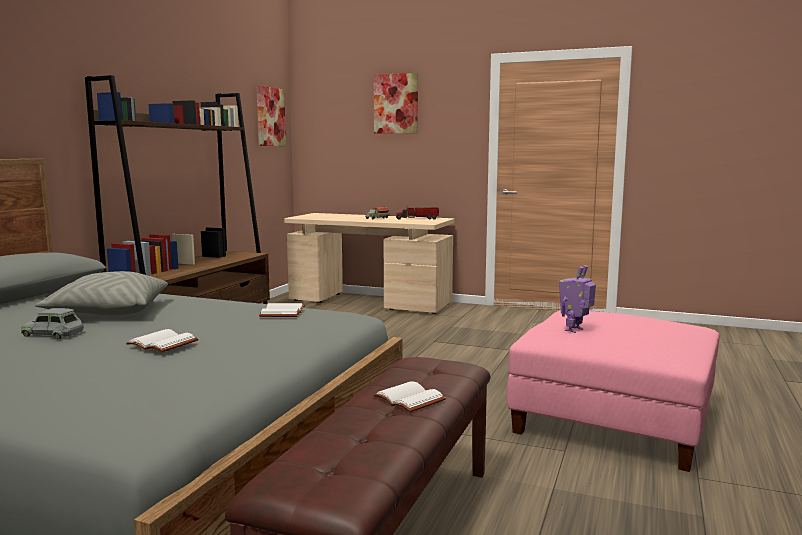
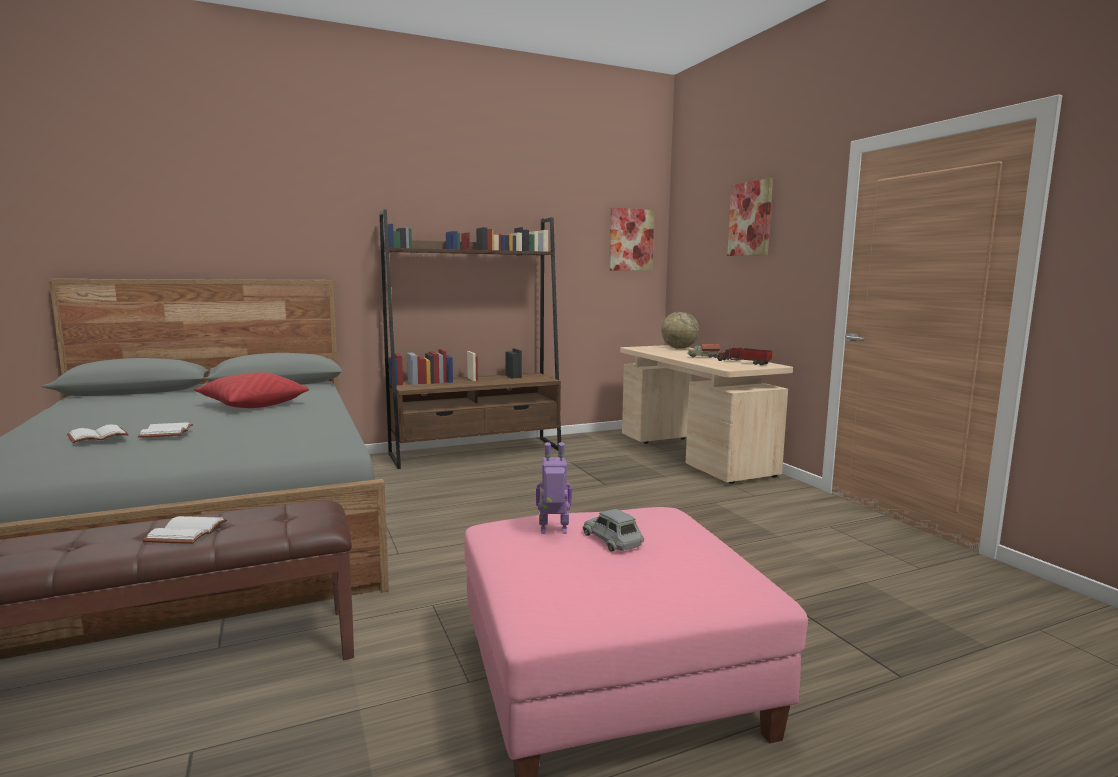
camera: 45 degrees right, 0 degrees up
(54, 334) = (170, 411): grey toy car -> grey toy car (613, 539)
(108, 312) = (252, 405): grey pillow -> red pillow
(284, 312) = (313, 430): white book -> white book (97, 437)
(330, 214) = (679, 348): none -> globe

